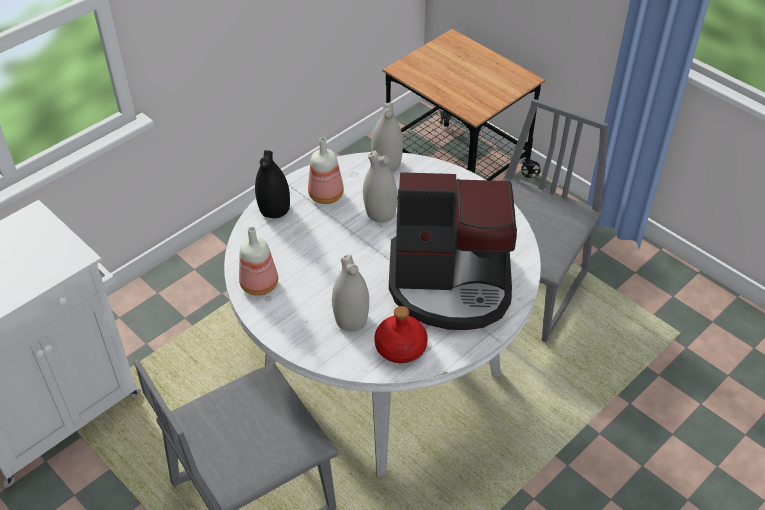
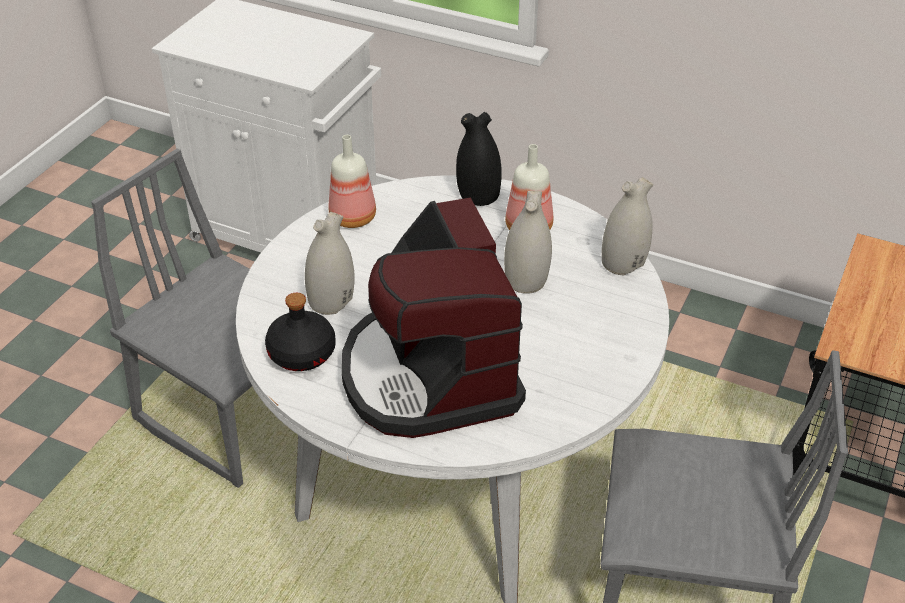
camera: 70 degrees right, 5 degrees down
(400, 347) = (303, 353): red bottle -> black bottle

